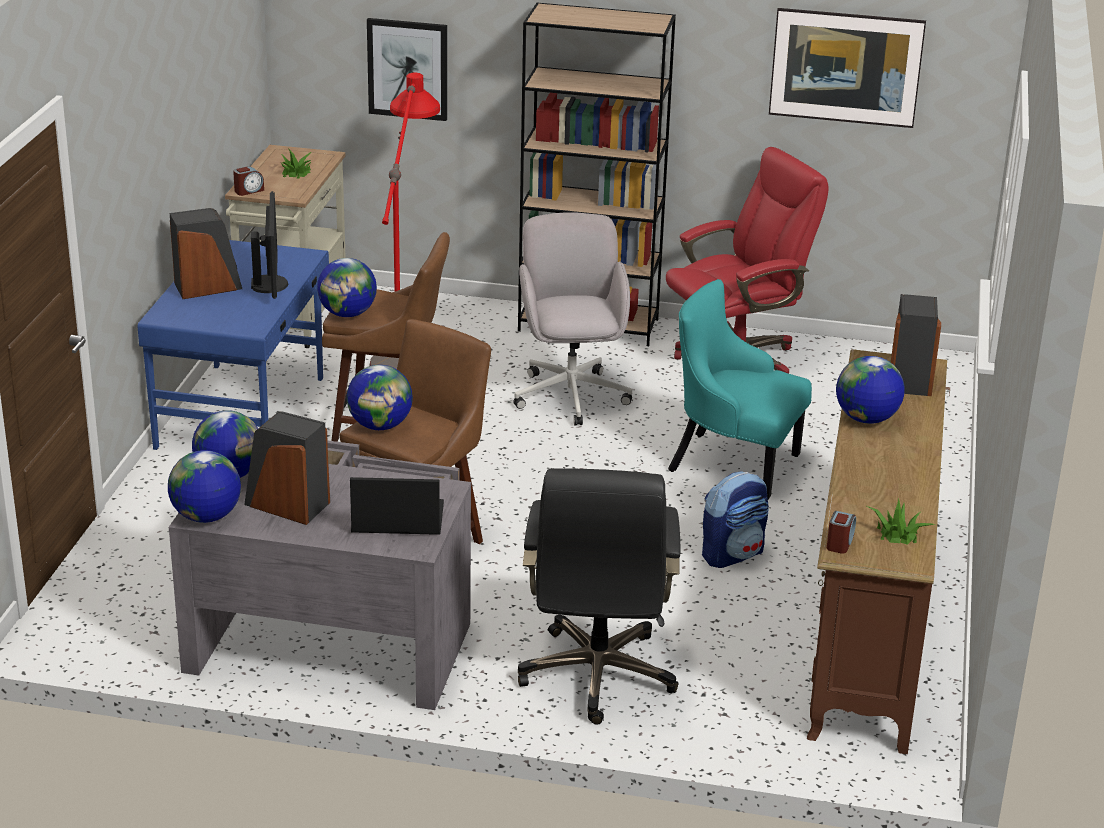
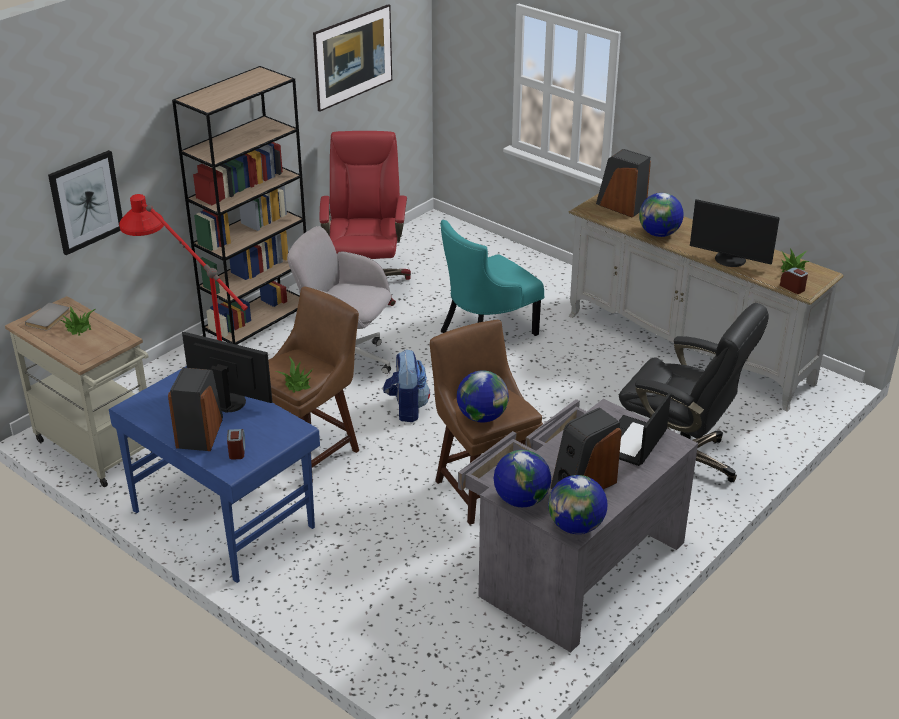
camera: 60 degrees left, 5 degrees up
(249, 191) = (86, 358): alarm clock -> alarm clock (237, 451)
(298, 157) = (49, 318): none -> grey book
(348, 314) = (297, 383): globe -> potted plant
(733, 554) = (587, 368): backpack -> backpack (406, 408)
(859, 482) = (730, 260): none -> monitor
(867, 621) = (687, 349): brown cabinet -> grey cabinet

